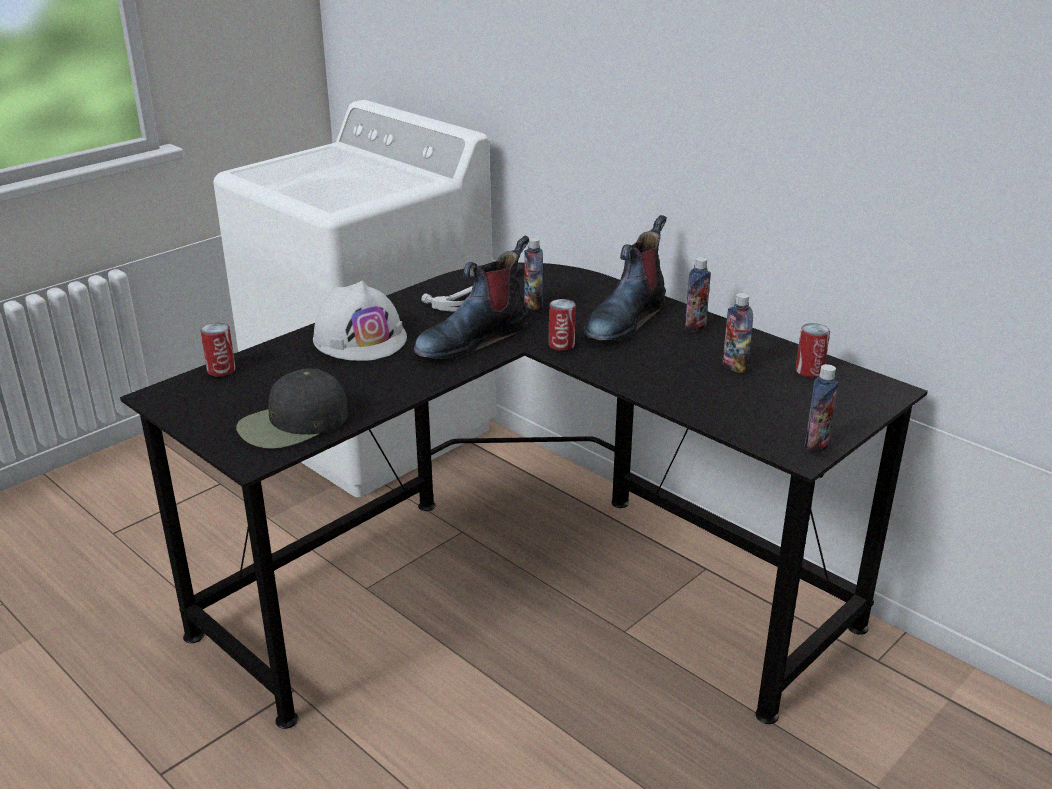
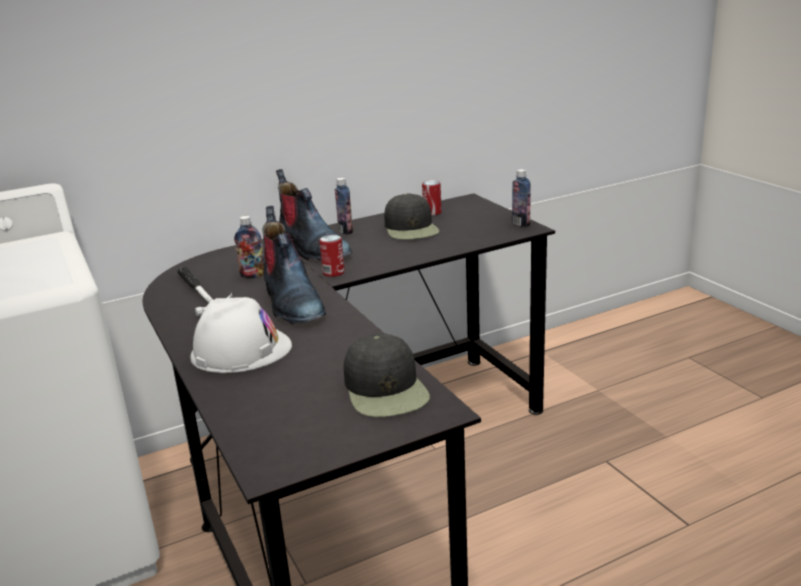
camera: 70 degrees left, 5 degrees down
(221, 370) = (241, 428): can -> none
(734, 366) = (411, 228): bottle -> black cap

